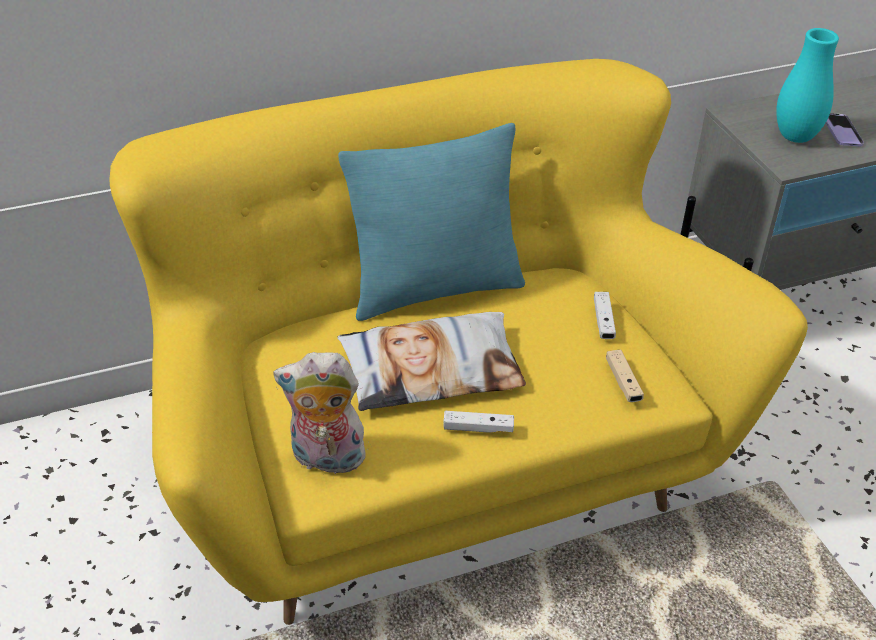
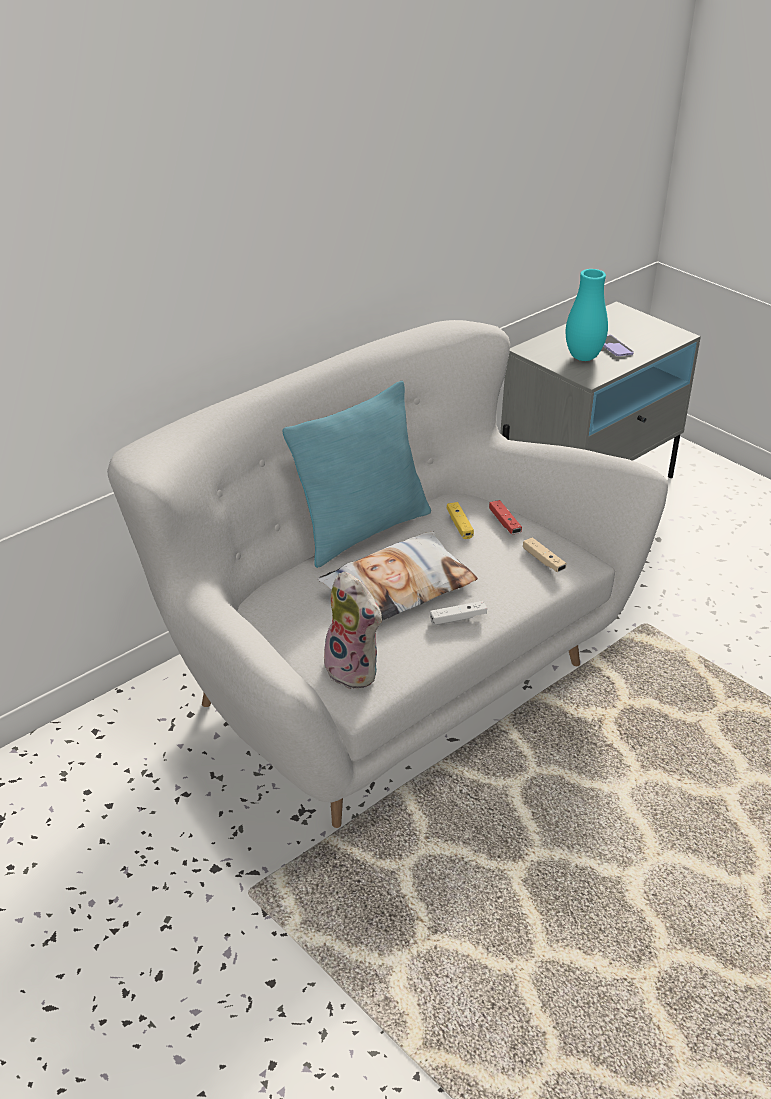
camera: 20 degrees left, 5 degrees down
(325, 459) = (355, 670): plush toy -> plush toy turned 120 degrees counterclockwise
(433, 460) = (385, 678): yellow sofa -> white sofa
(547, 311) = (459, 525): none -> yellow game controller
(603, 321) = (504, 523): white game controller -> red game controller

